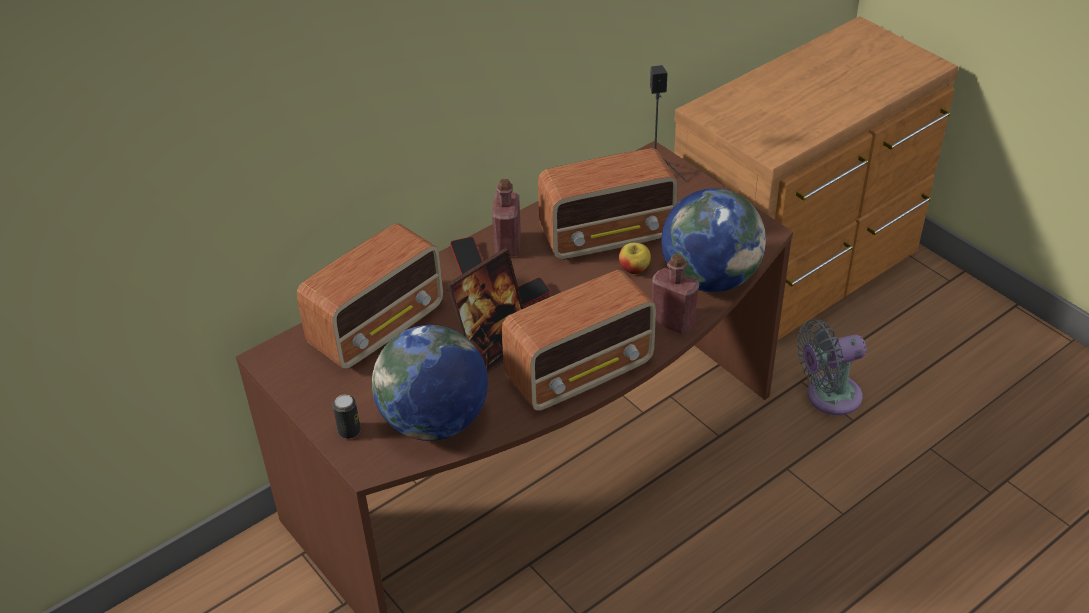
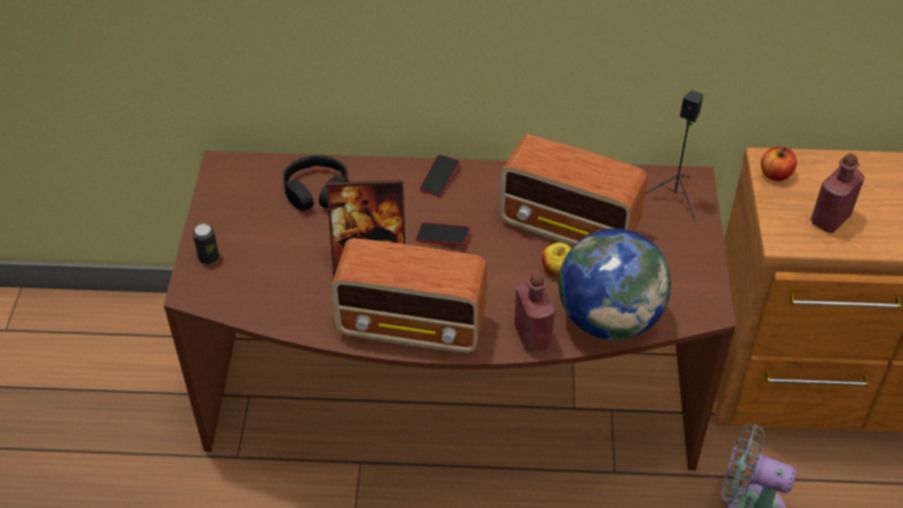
camera: 40 degrees right, 5 degrees up
(379, 327) = (316, 191): radio -> black headphones
(434, 421) = (269, 290): globe -> none
(508, 245) = (482, 185): red bottle -> red bottle (830, 219)
(716, 115) = (775, 174): none -> apple

